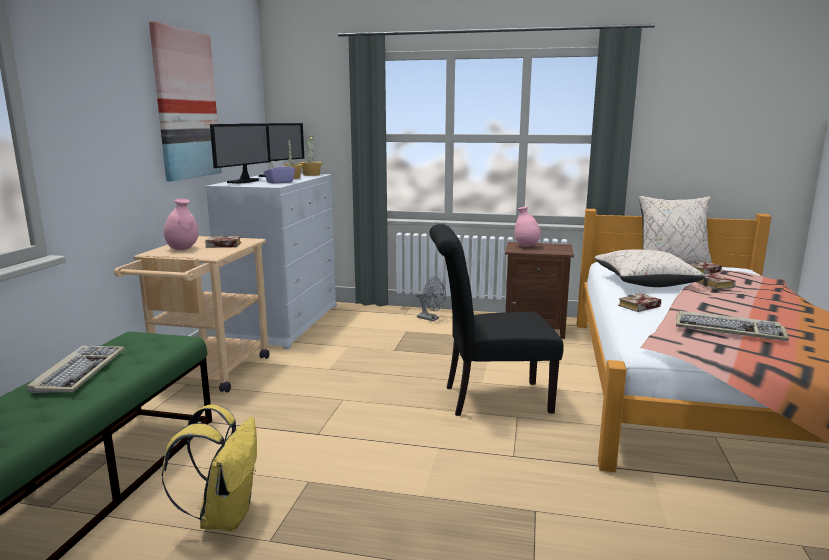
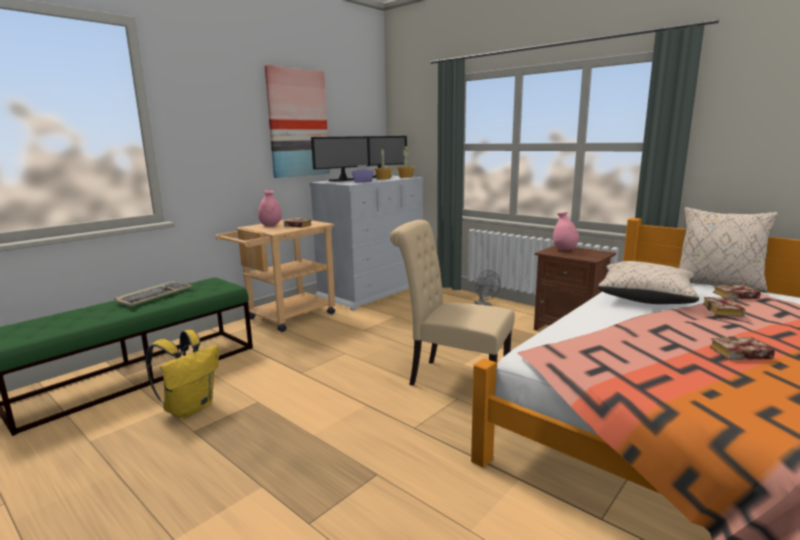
camera: 30 degrees right, 0 degrees up
(490, 399) = (452, 379): black chair -> beige chair
(639, 307) = (592, 318): book -> book (739, 354)
(729, 329) = (643, 355): keyboard -> none

